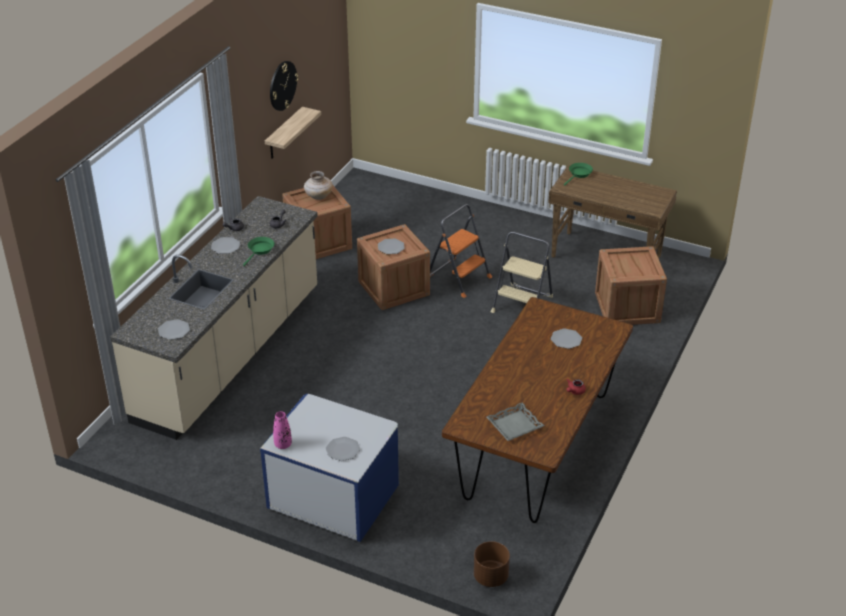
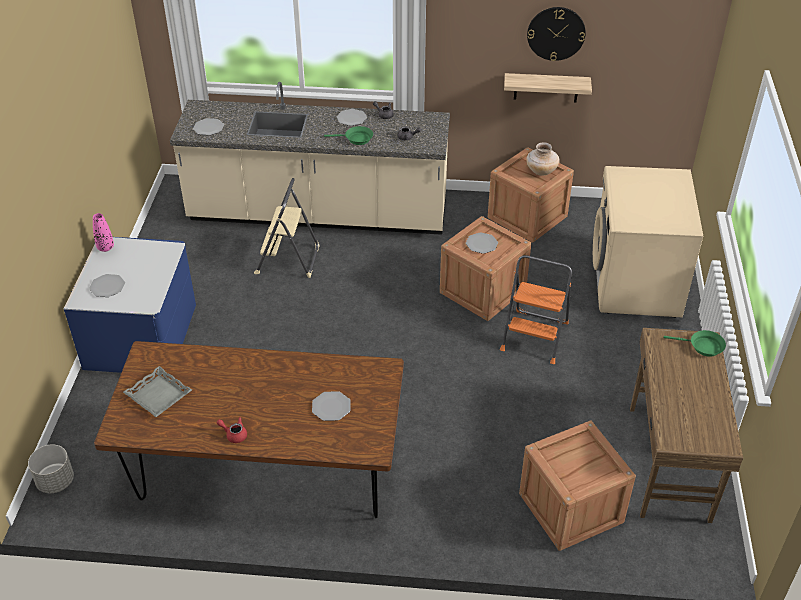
camera: 70 degrees right, 5 degrees up
(428, 217) = (633, 283): none -> beige washing machine
(490, 577) = (55, 481): brown planter -> grey planter
(523, 303) = (520, 403): beige step ladder -> beige step ladder (290, 260)

